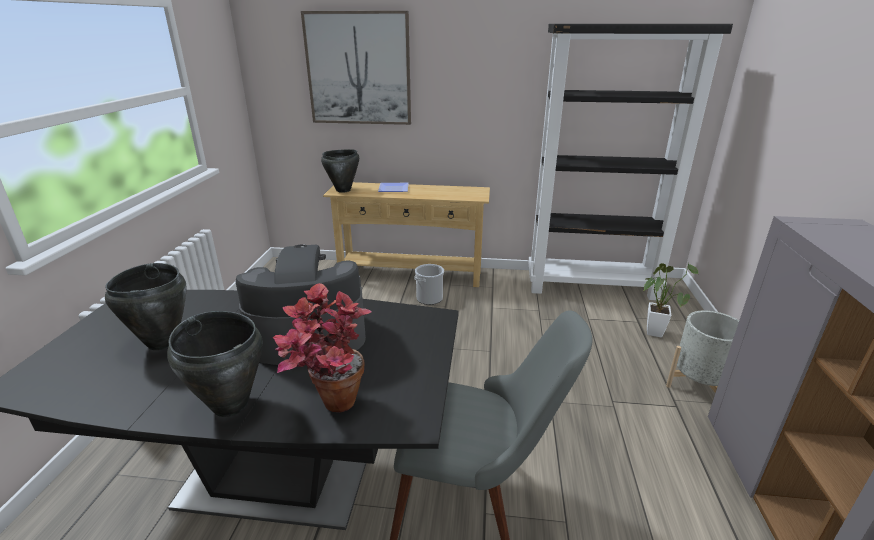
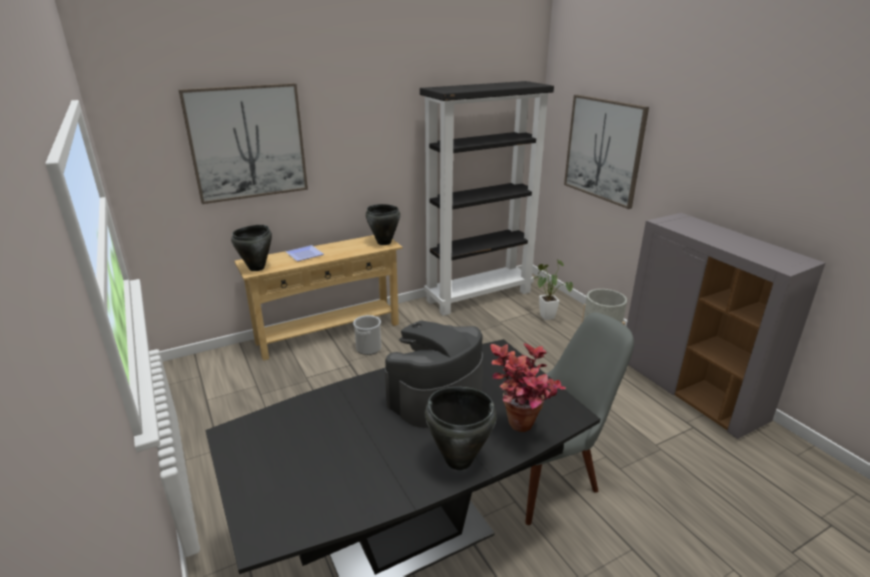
camera: 35 degrees left, 0 degrees up
(162, 342) = (331, 450): black cooking pot -> black cooking pot (384, 242)
(787, 118) = (603, 149): none -> picture

